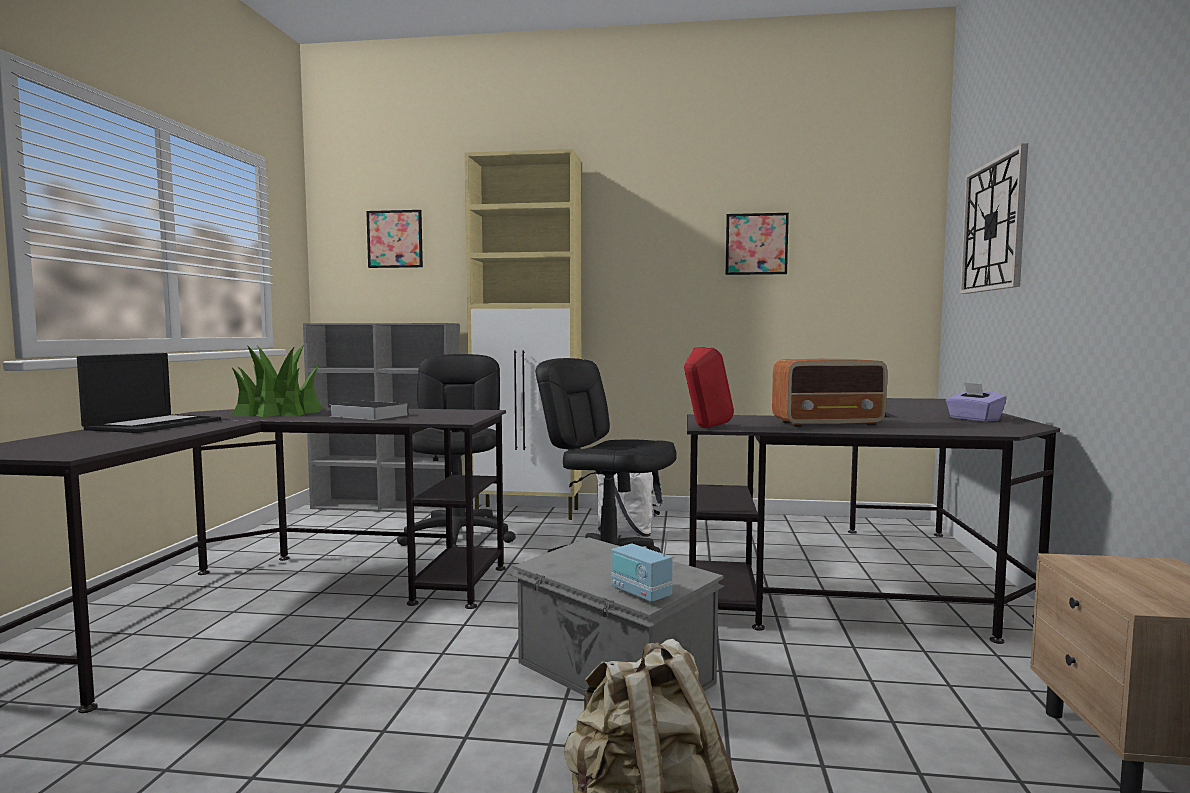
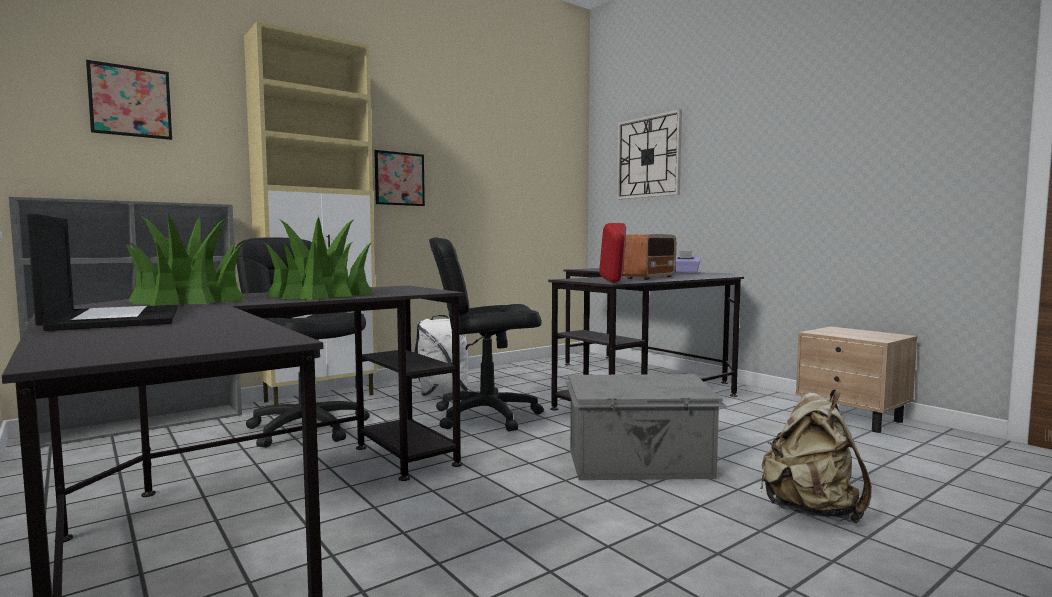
camera: 45 degrees left, 0 degrees up
(366, 415) = (320, 295): book -> potted plant
(640, 593) = (691, 391): radio -> none
(756, 244) = (487, 153): picture -> picture (399, 179)

